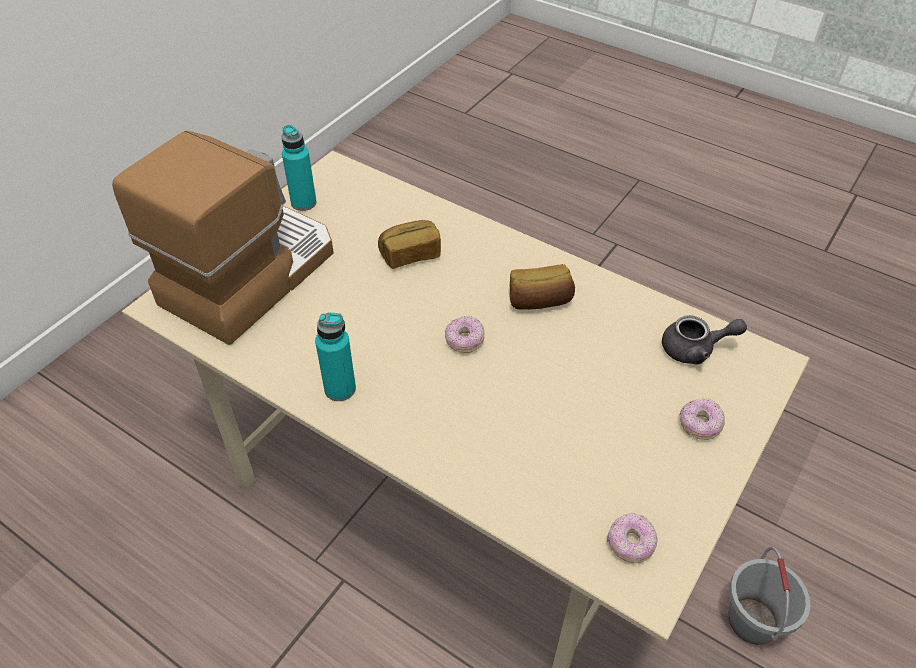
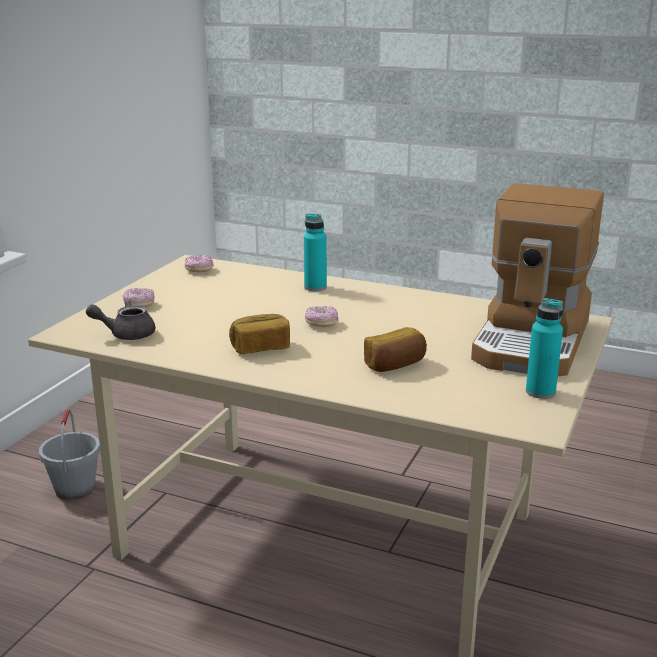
camera: 170 degrees right, 25 degrees down
(340, 389) = (404, 299): turquoise bottle -> turquoise bottle (315, 287)

